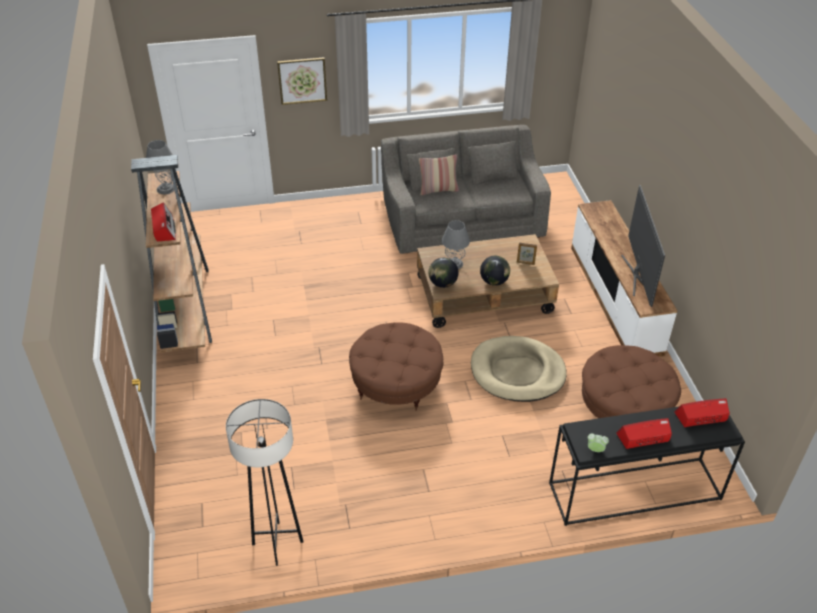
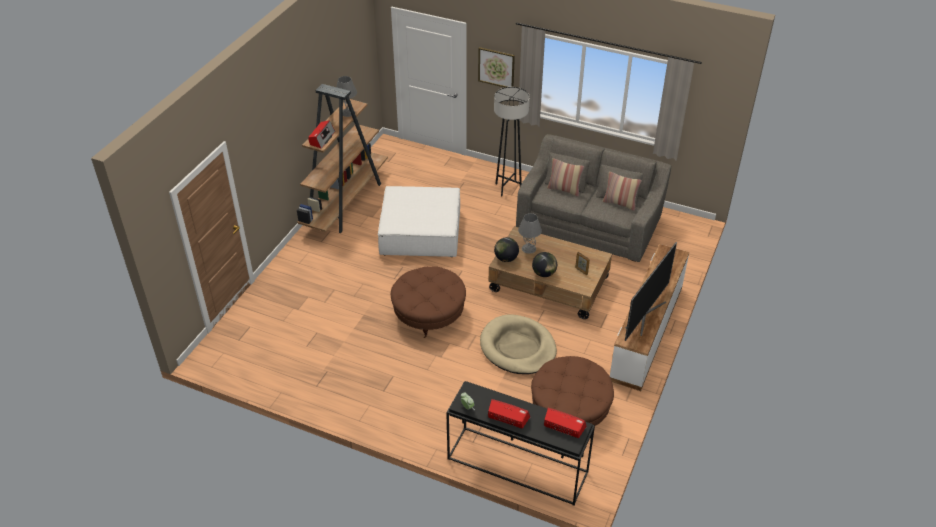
camera: 35 degrees right, 0 degrees up
(277, 543) = (269, 372): grey floor lamp -> grey floor lamp (508, 188)
(303, 302) = (421, 232): none -> white ottoman
(502, 182) = (620, 203): none -> pillow

